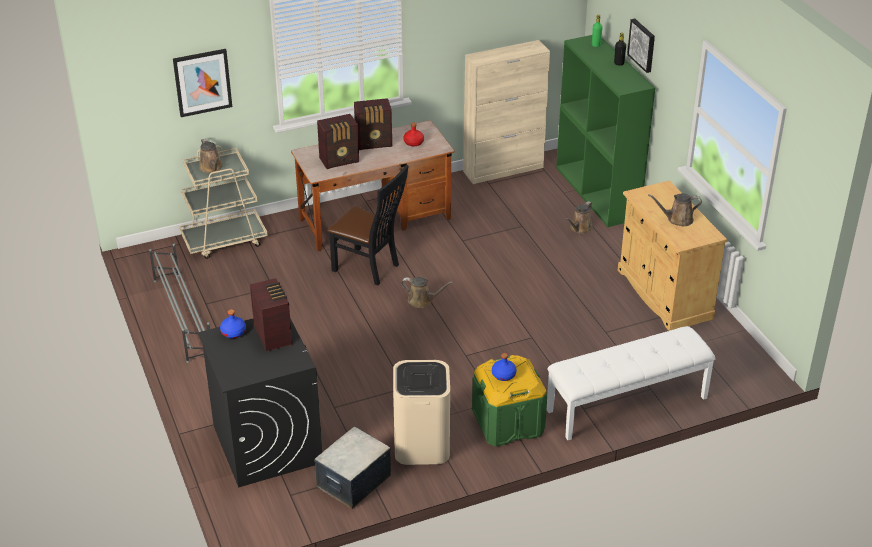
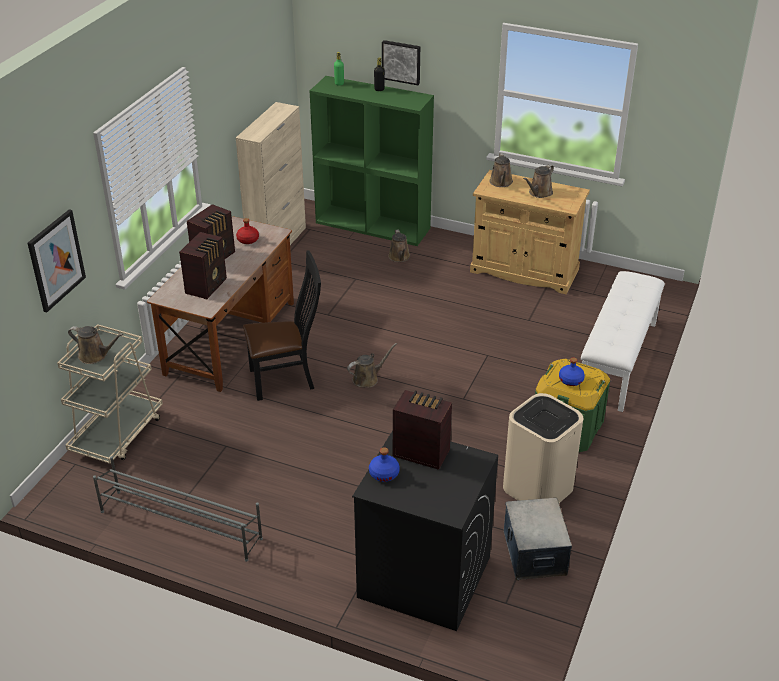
camera: 45 degrees left, 0 degrees up
(660, 195) = (501, 183): none -> brown watering can

